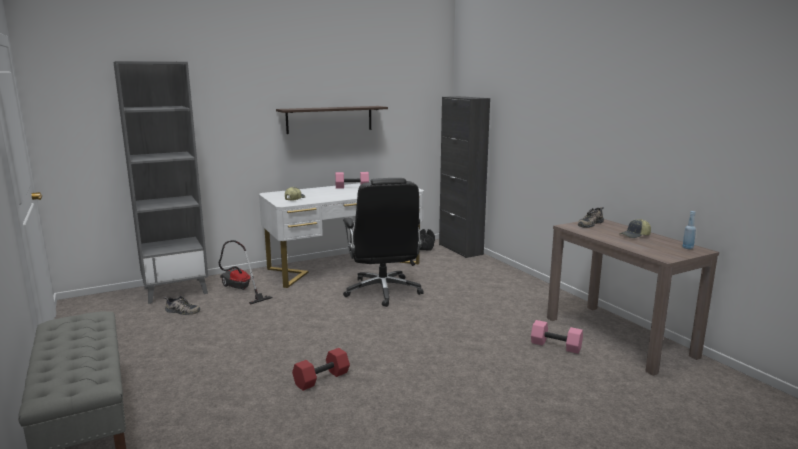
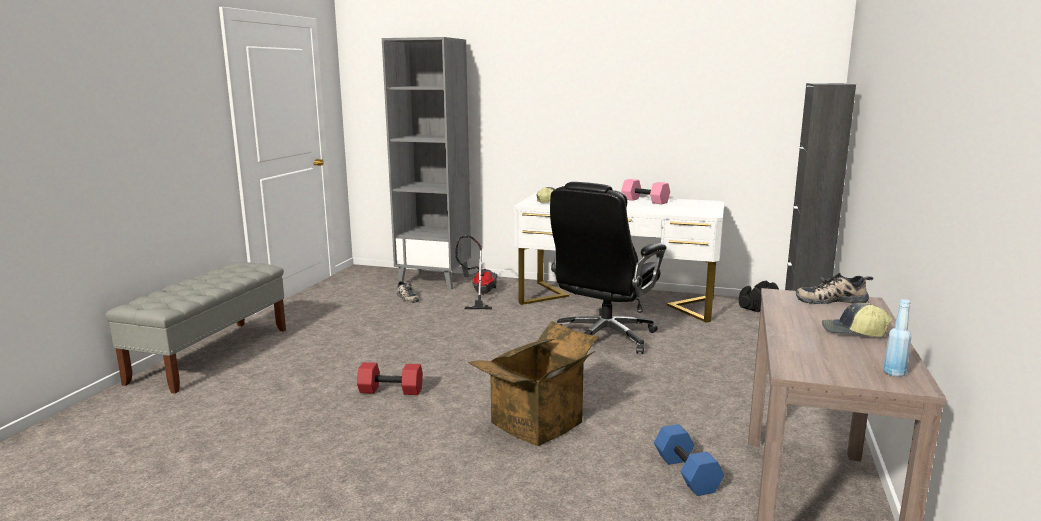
camera: 45 degrees right, 0 degrees up
(329, 119) = (635, 110): shelf -> none
(451, 356) = (538, 425): none -> cardboard box
(556, 345) = (687, 473): pink dumbbell -> blue dumbbell

